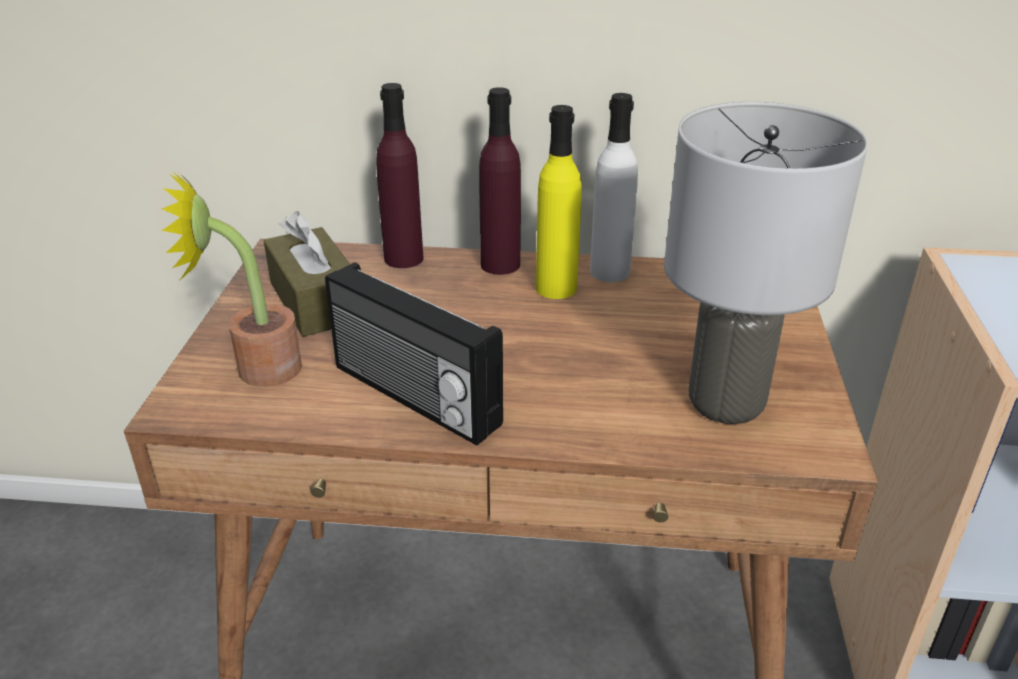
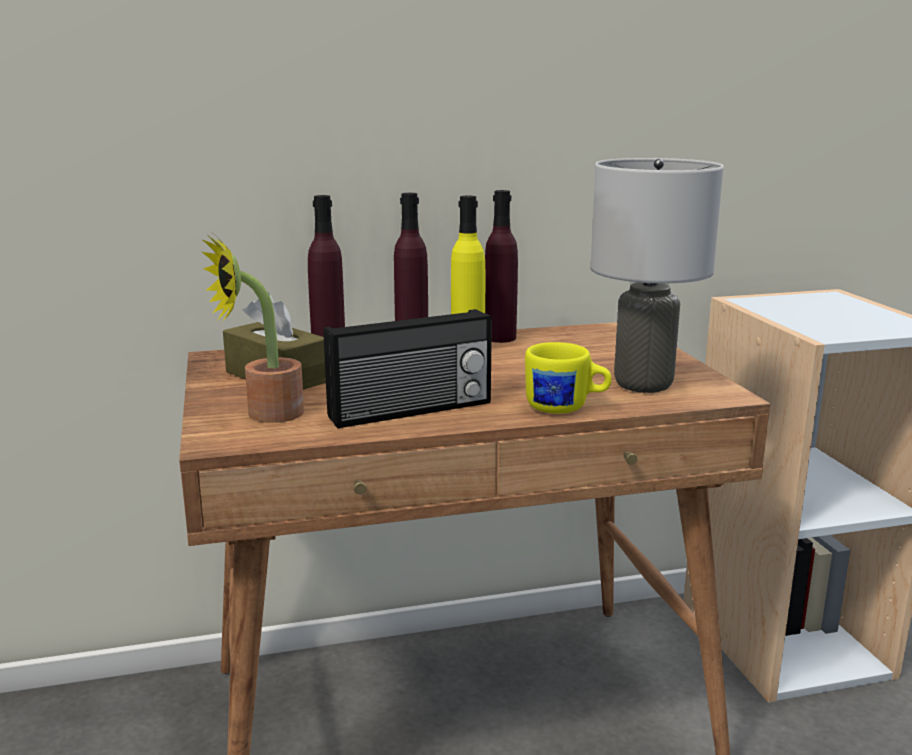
camera: 20 degrees left, 15 degrees down
(413, 397) = (411, 411): radio -> radio turned 45 degrees counterclockwise
(595, 432) = (566, 408): none -> yellow mug
(609, 272) = (500, 338): white bottle -> purple bottle

